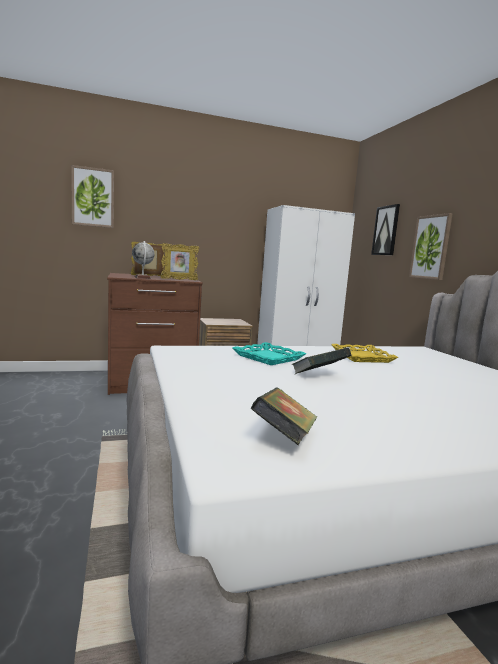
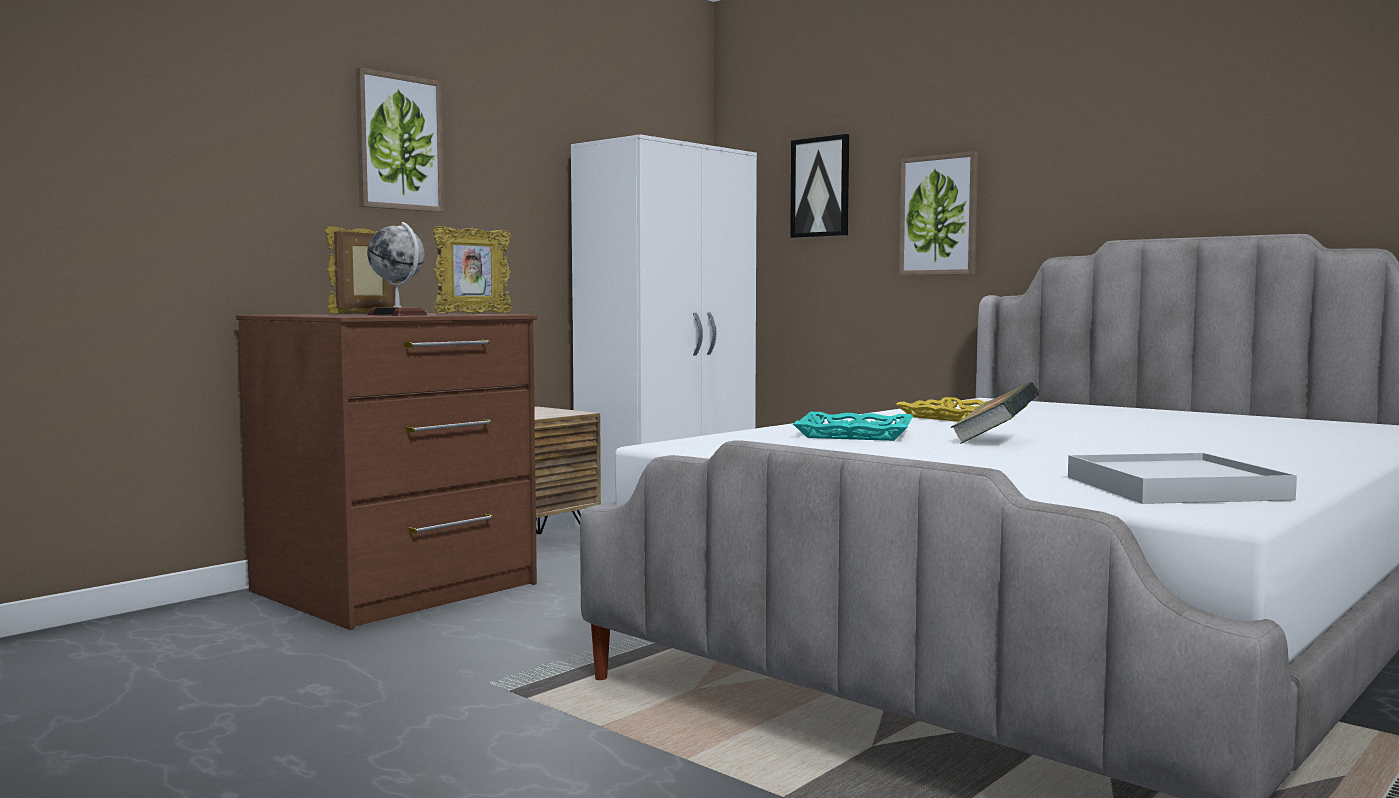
camera: 30 degrees left, 5 degrees down
(93, 197) = (176, 111): picture -> picture (398, 143)
(284, 438) = (1174, 488): book -> white tray

